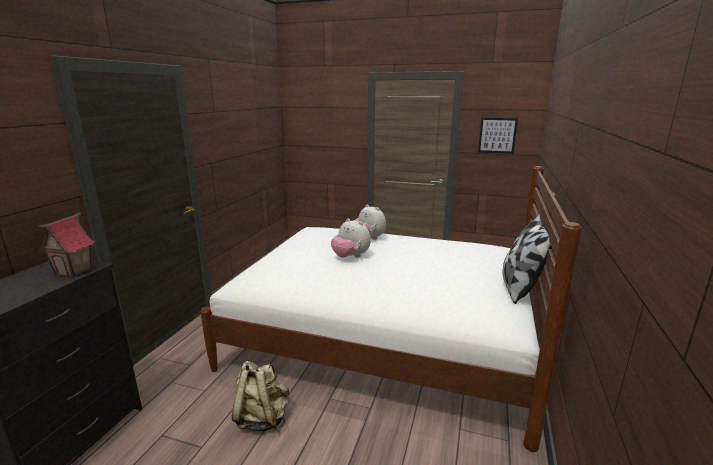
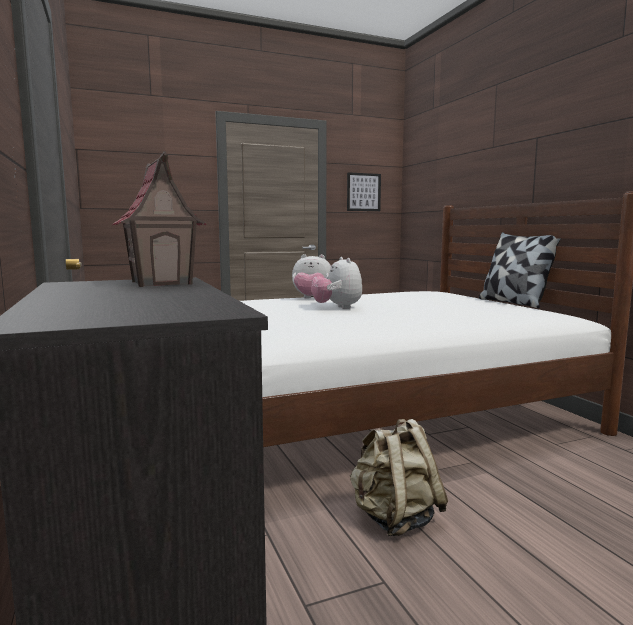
camera: 40 degrees left, 10 degrees down
(350, 257) = (337, 308): plush toy -> plush toy turned 75 degrees clockwise

